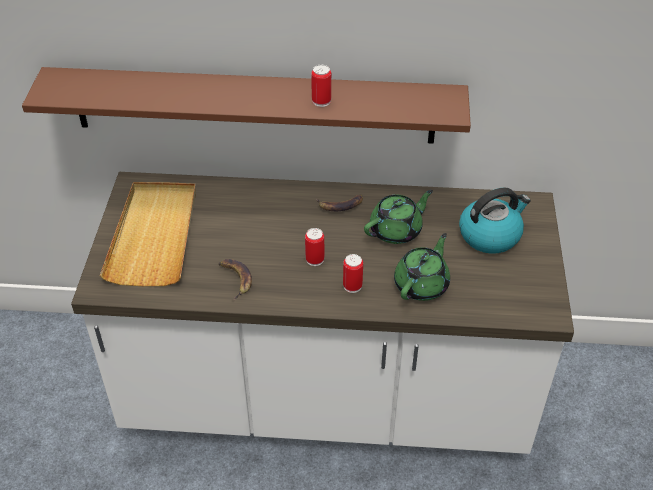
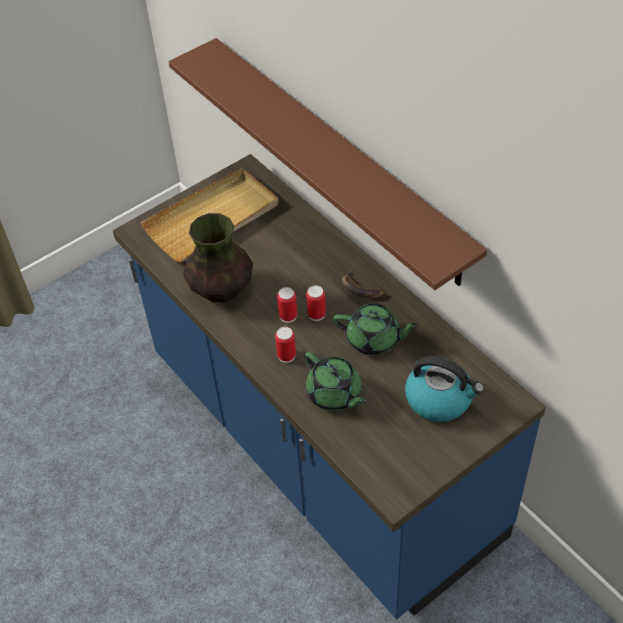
camera: 50 degrees right, 5 degrees up
(235, 279) = (221, 289): banana -> vase
(321, 101) = (354, 186): can -> can (316, 314)
(326, 396) = (320, 447): white counter -> blue counter
(422, 284) = (334, 394): green teapot -> green teapot turned 60 degrees clockwise

